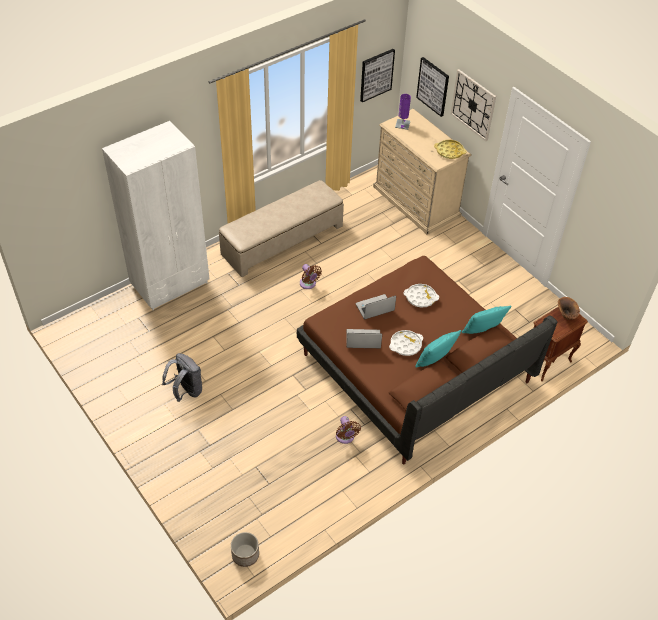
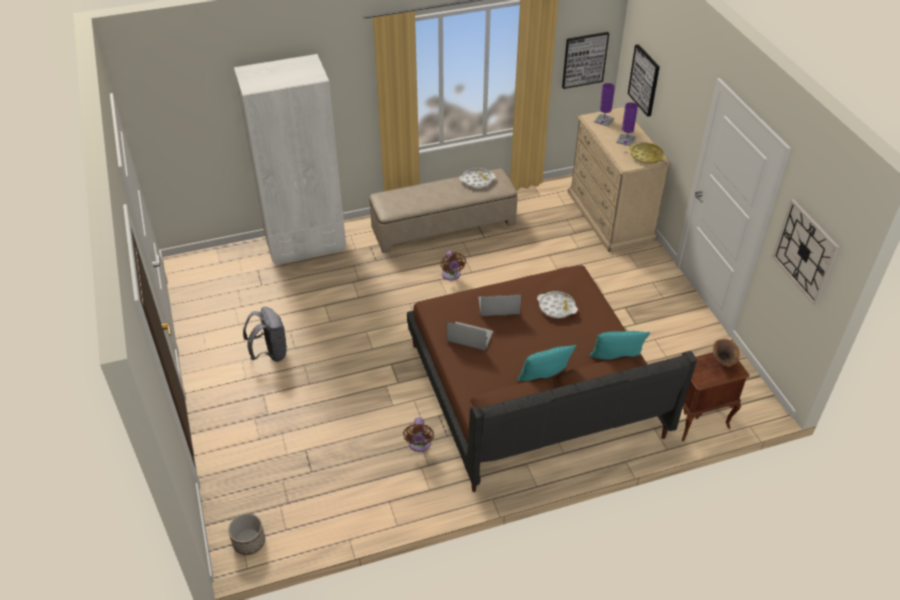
camera: 20 degrees right, 5 degrees down
(405, 345) = (516, 354): white tray -> white tray (477, 181)
(427, 140) = (626, 140): none -> purple table lamp
(473, 105) = (679, 102): wall clock -> wall clock (805, 251)

